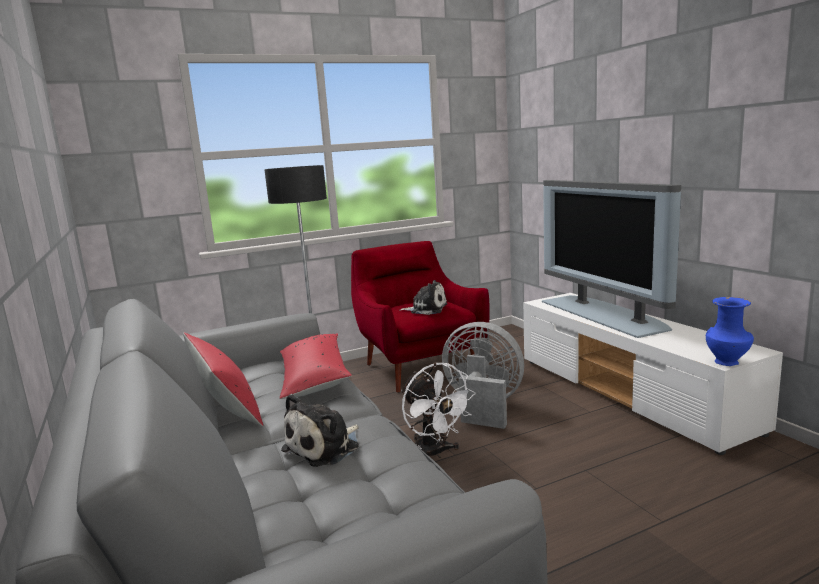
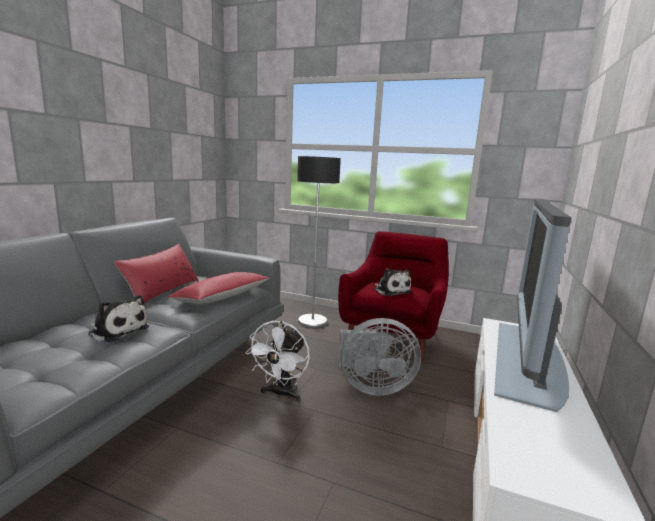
camera: 45 degrees right, 0 degrees up
(325, 447) = (117, 330): plush toy -> plush toy turned 150 degrees counterclockwise
(483, 406) = (372, 386): grey fan -> grey fan turned 105 degrees clockwise
(727, 362) = (520, 481): blue vase -> none

